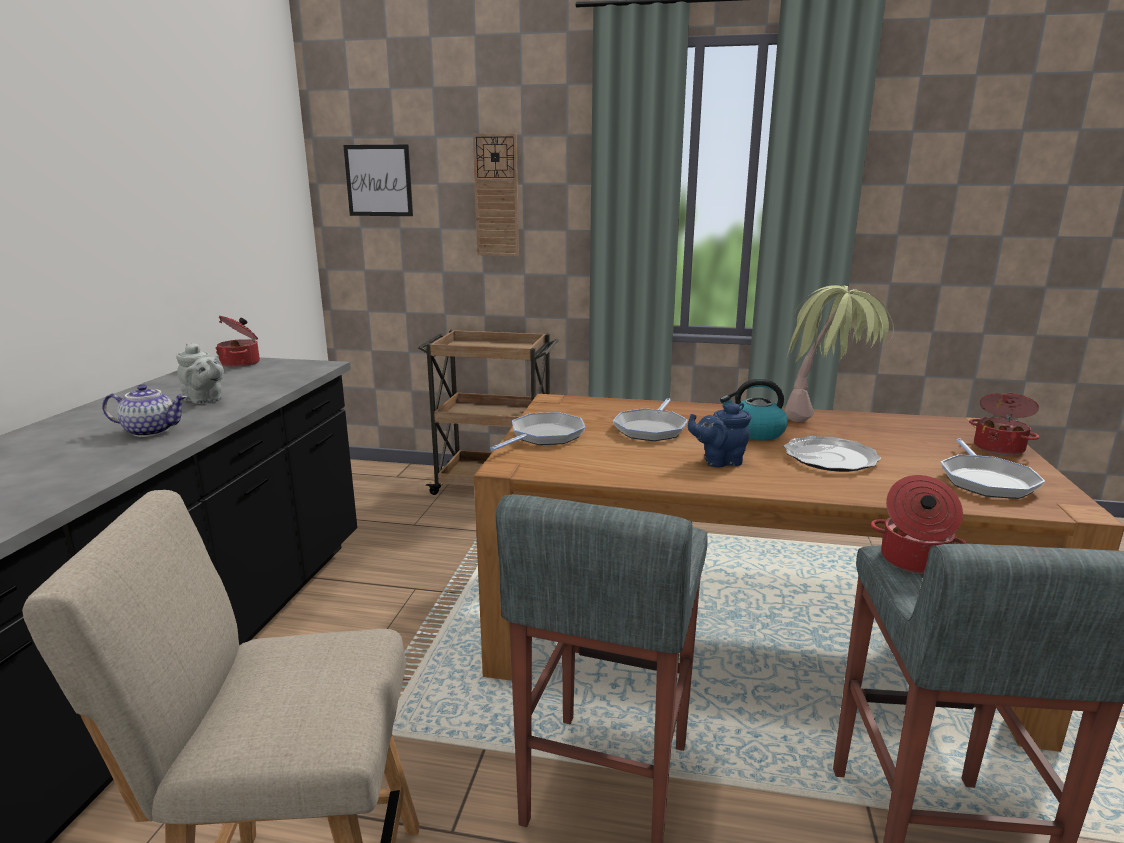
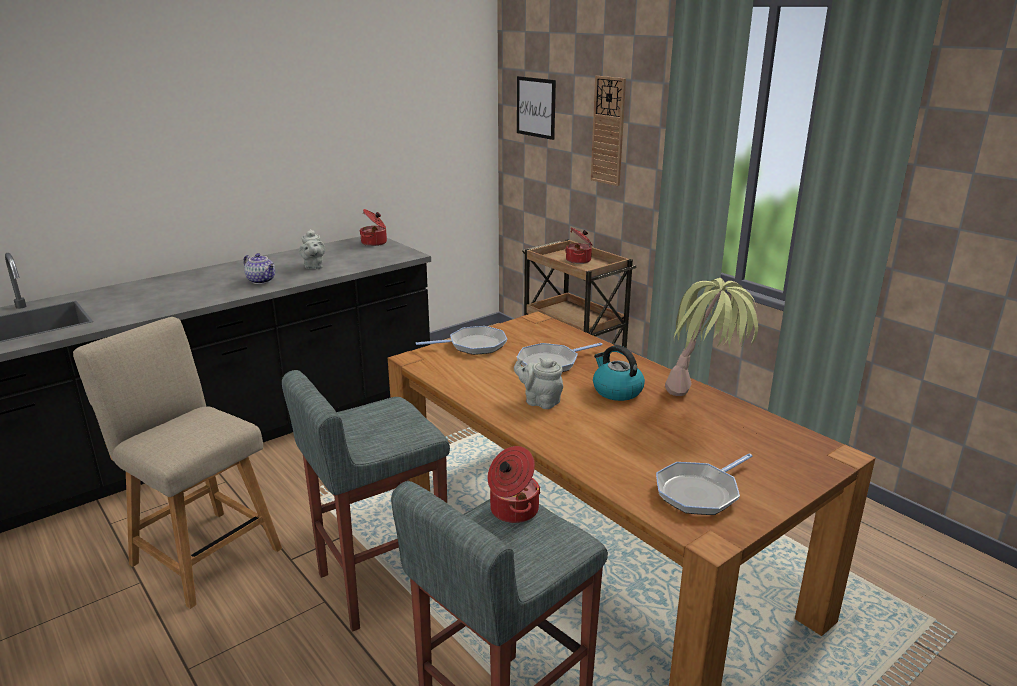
camera: 40 degrees right, 5 degrees up
(719, 461) = (540, 401): blue teapot -> grey teapot
(829, 458) = (623, 429): plate -> none
(999, 448) = (793, 478): cooking pot -> cooking pot (579, 260)

